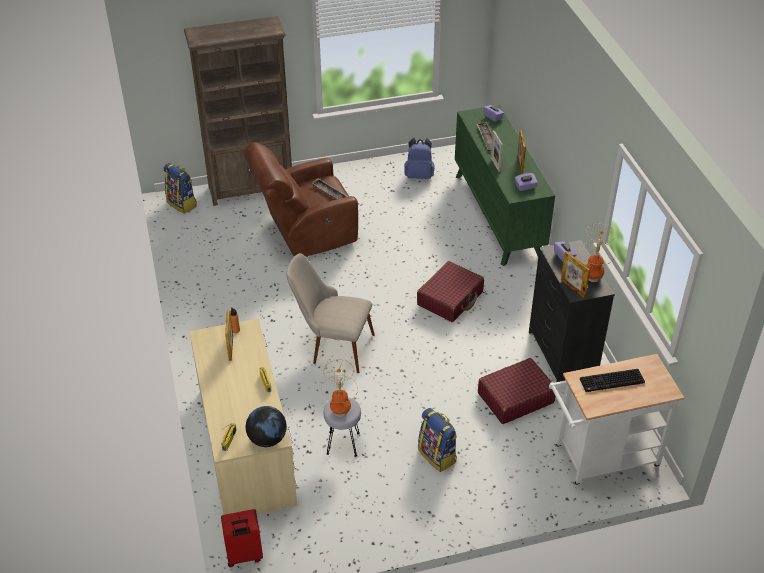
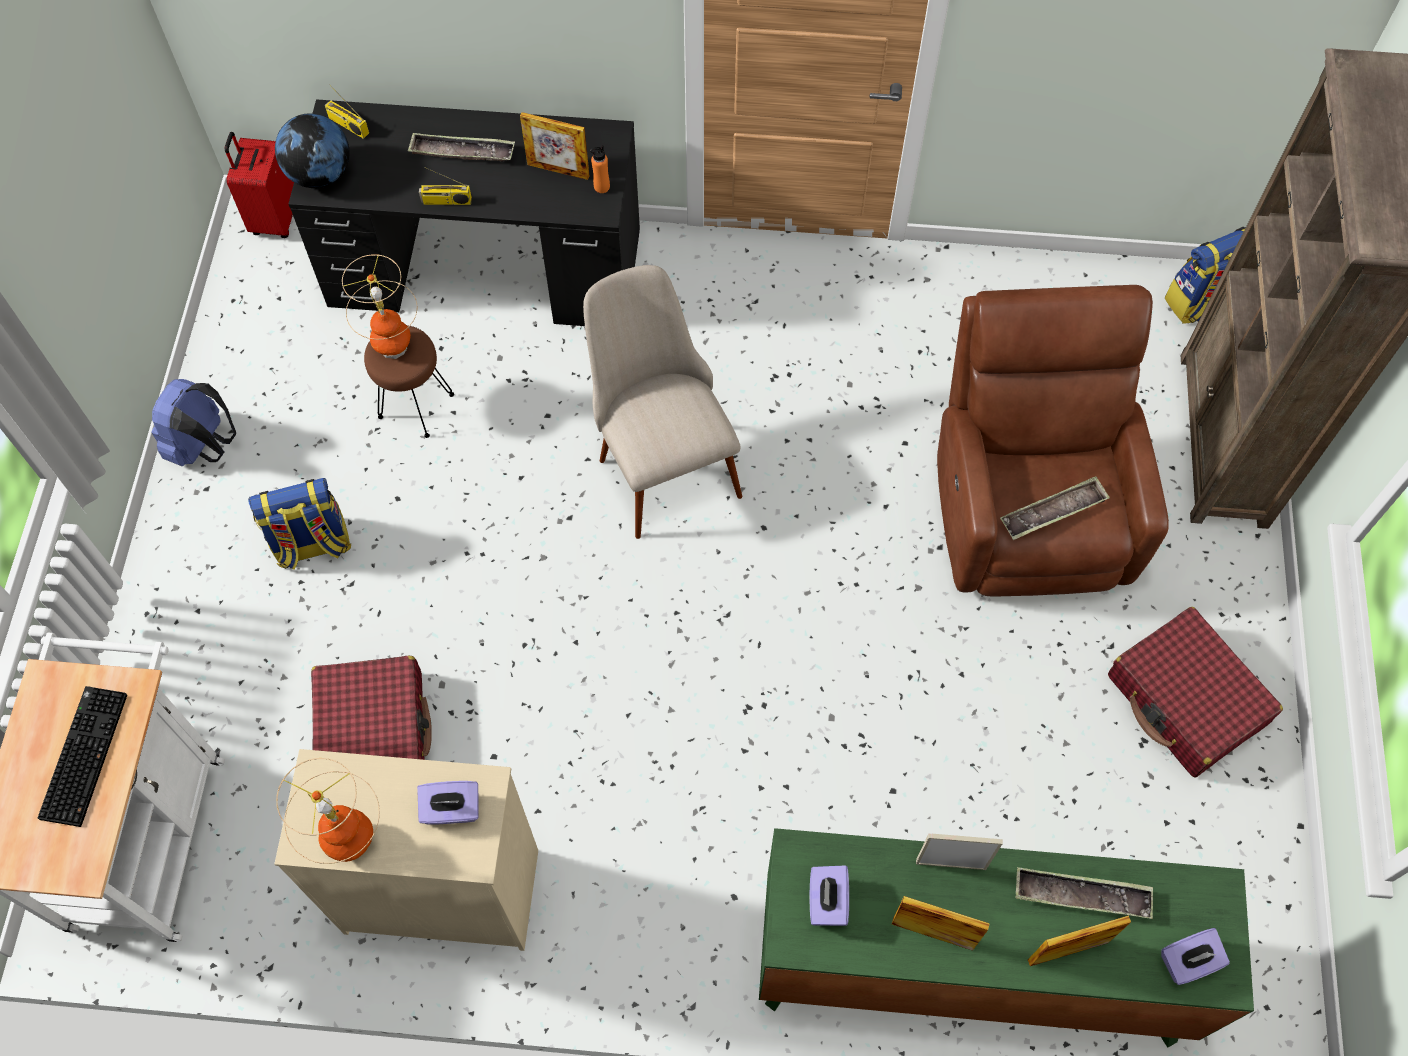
camera: 110 degrees right, 20 degrees up
(231, 387) = (462, 152): none -> tray
(246, 444) = (486, 268): beige desk -> black desk
(332, 346) = (660, 458): beige chair -> beige chair turned 60 degrees counterclockwise
(343, 444) = (415, 407): grey stool -> brown stool
(419, 175) = (1194, 832): blue backpack -> blue backpack (205, 446)
(450, 298) = (708, 727): red suitcase -> red suitcase (1186, 700)
(561, 355) = (442, 890): black dresser -> beige dresser
(573, 288) = (340, 776): picture frame -> picture frame (1068, 951)

